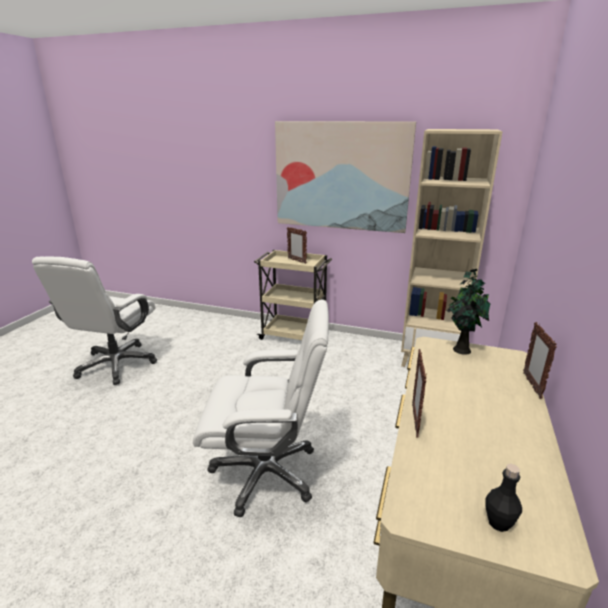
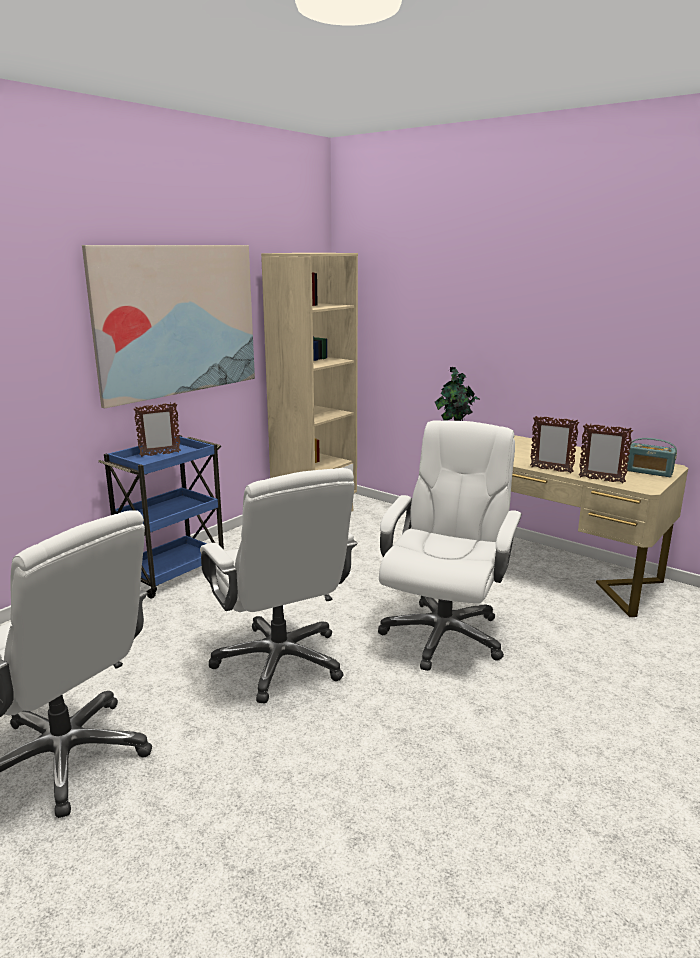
camera: 70 degrees left, 5 degrees down
(205, 401) = (280, 662): none -> white office chair
(294, 335) = (173, 572): beige cart -> blue cart
(498, 522) = (649, 472): black bottle -> radio
(532, 385) = (517, 437): picture frame -> picture frame (601, 480)

